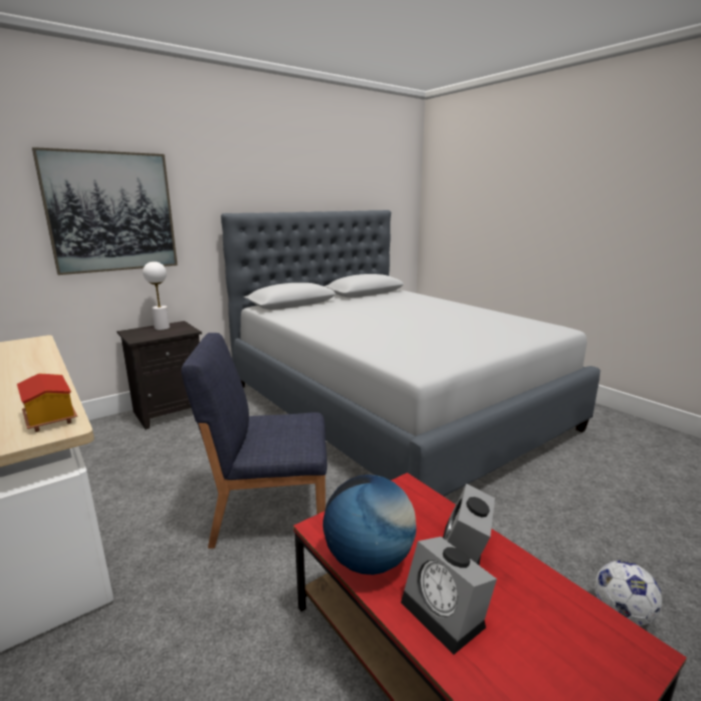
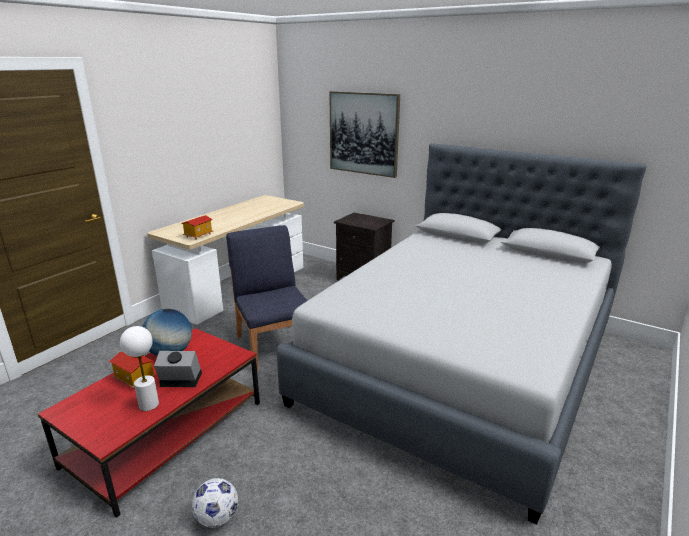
camera: 70 degrees right, 5 degrees up
(162, 328) = (371, 219): white table lamp -> white table lamp (148, 405)
(447, 614) = (134, 379): alarm clock -> toy house

